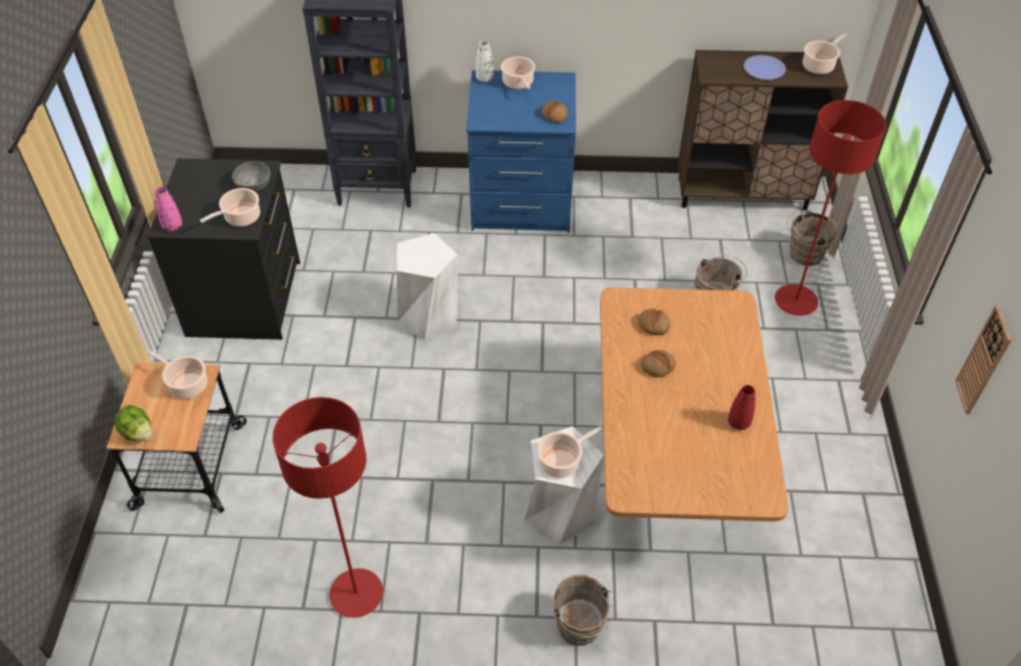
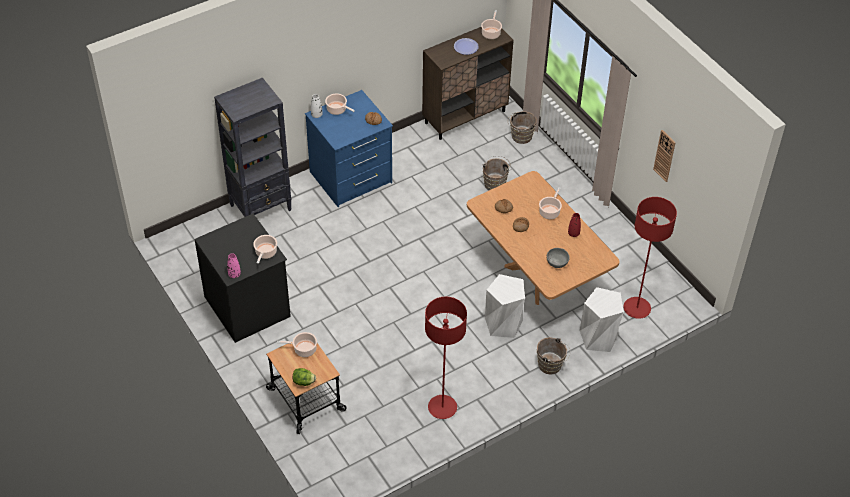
camera: 35 degrees left, 0 degrees up
(253, 185) = (253, 233): grey bowl -> grey bowl (557, 262)
(428, 316) = (357, 265): white stool -> white stool (598, 337)
(561, 461) = (507, 291): cooking pot -> cooking pot (550, 211)
(795, 301) = (534, 165): red floor lamp -> red floor lamp (637, 308)

